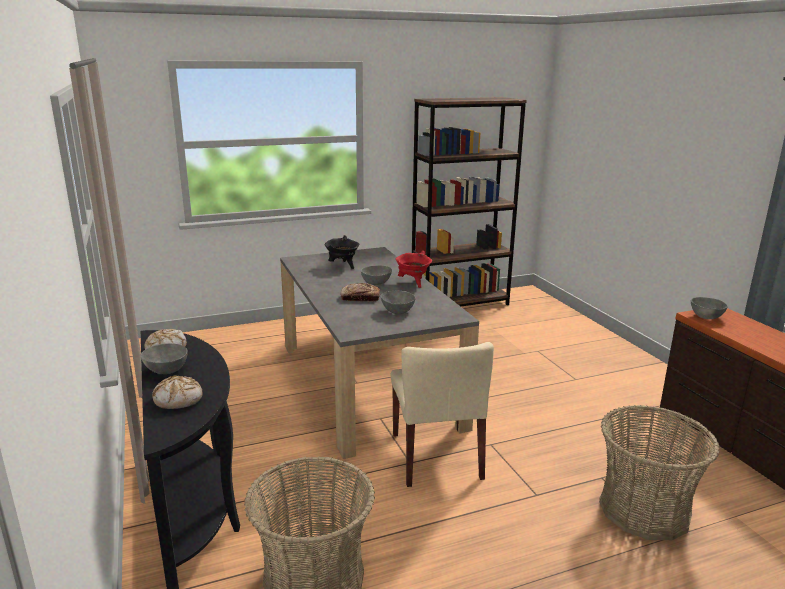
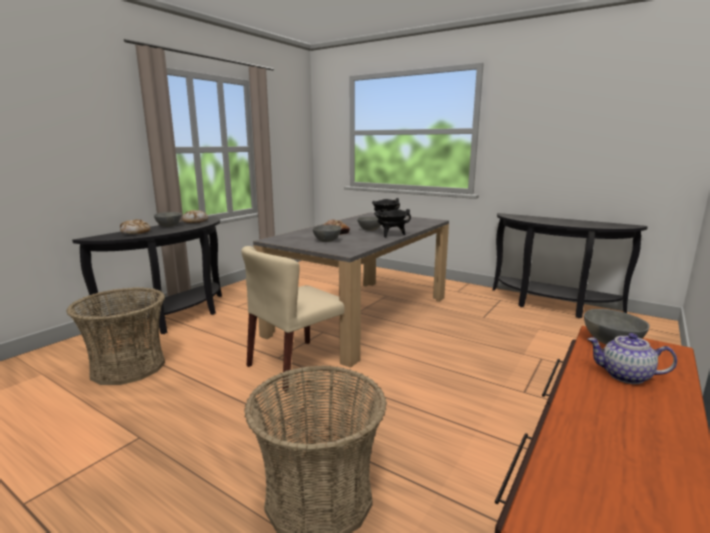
camera: 55 degrees right, 5 degrees down
(413, 283) = (390, 235): red cooking pot -> black cooking pot
(460, 304) = (551, 305): brown bookcase -> black console table
(747, 332) = (625, 376): none -> teapot

